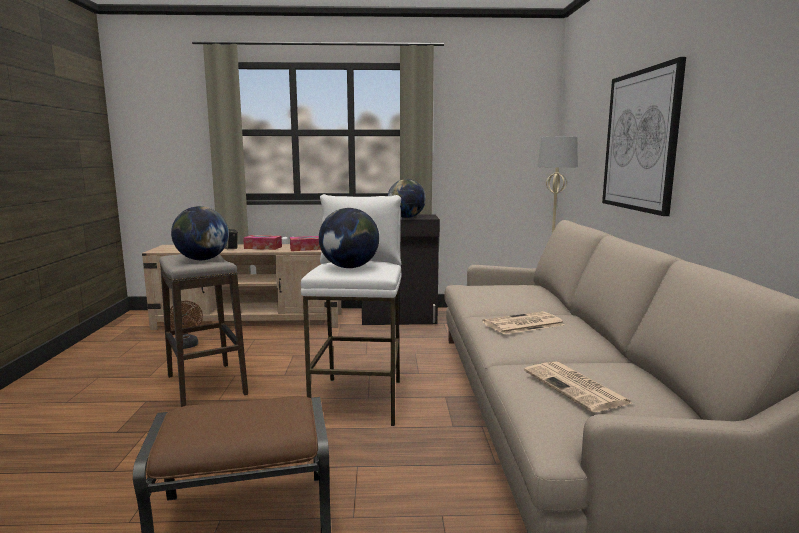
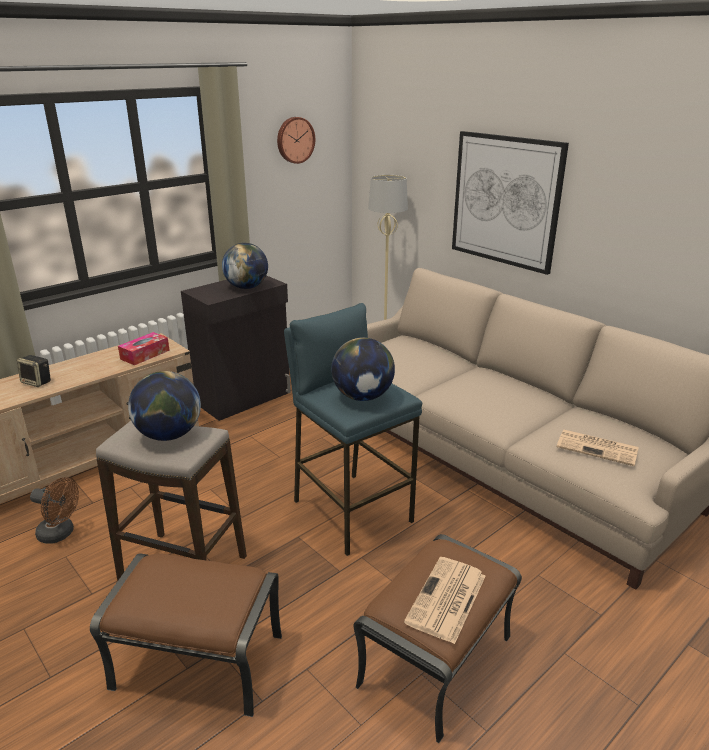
camera: 40 degrees left, 15 degrees up
(124, 432) = (196, 663): none -> brown ottoman
(263, 247) = (82, 368): tissue box -> none
(359, 400) = (351, 511): white stool -> blue stool
(494, 111) = (294, 140): none -> wall clock
(522, 324) = (480, 395): newspaper -> newspaper (446, 600)

